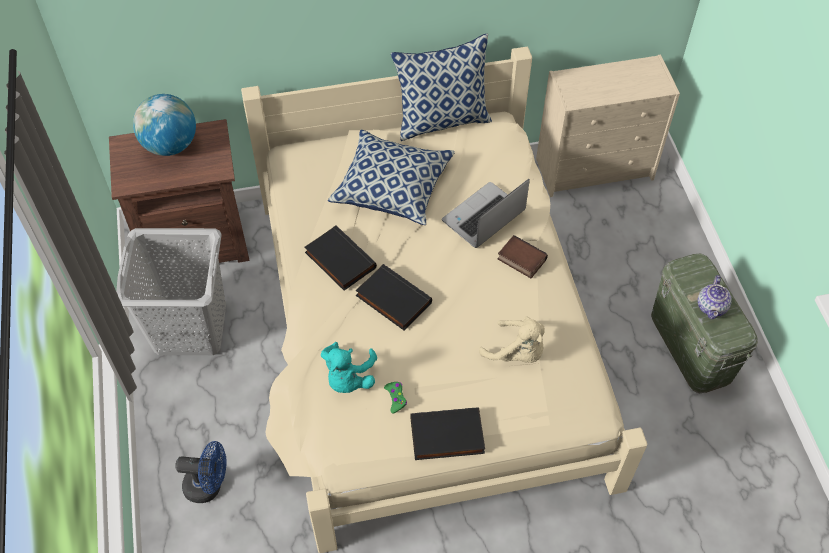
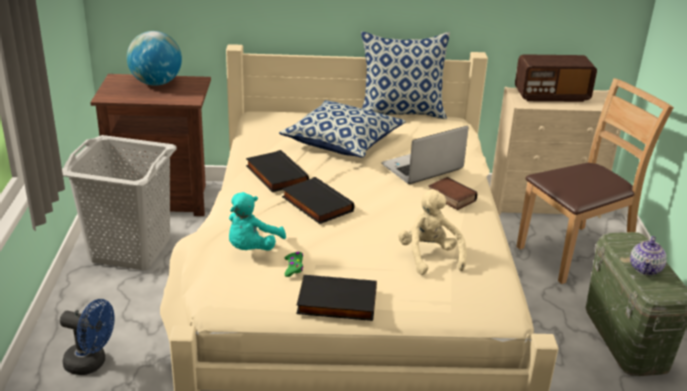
camera: 10 degrees right, 25 degrees down
(516, 353) = (429, 256): beige plush toy -> beige plush toy turned 150 degrees counterclockwise
(601, 79) = (551, 96): none -> radio
(633, 241) = (574, 254): none -> brown chair

